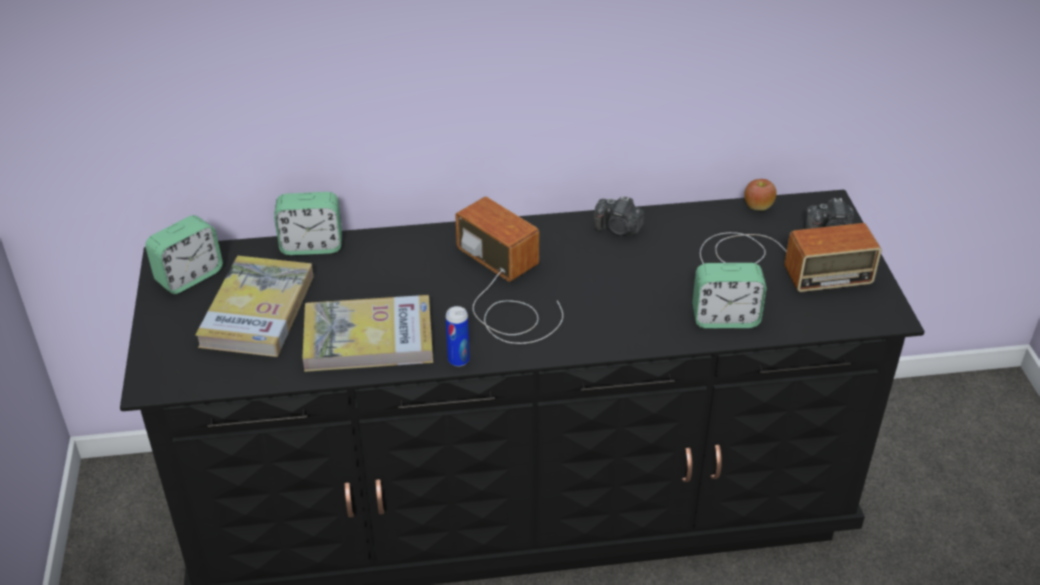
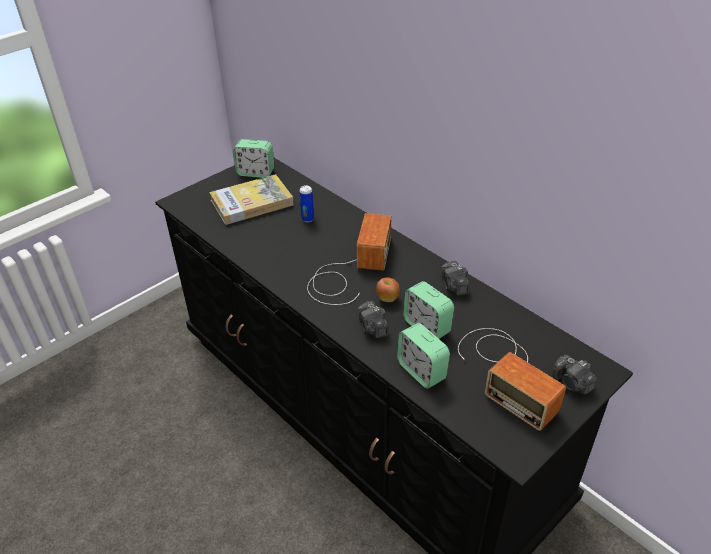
camera: 55 degrees right, 0 degrees up
(311, 246) = (315, 193): alarm clock -> alarm clock (427, 326)
(368, 338) = (265, 244): book -> none
(458, 360) = (277, 282): can -> can (307, 219)
(625, 321) = (373, 328): none -> camera
(758, 207) = (553, 337): apple -> apple (387, 298)

